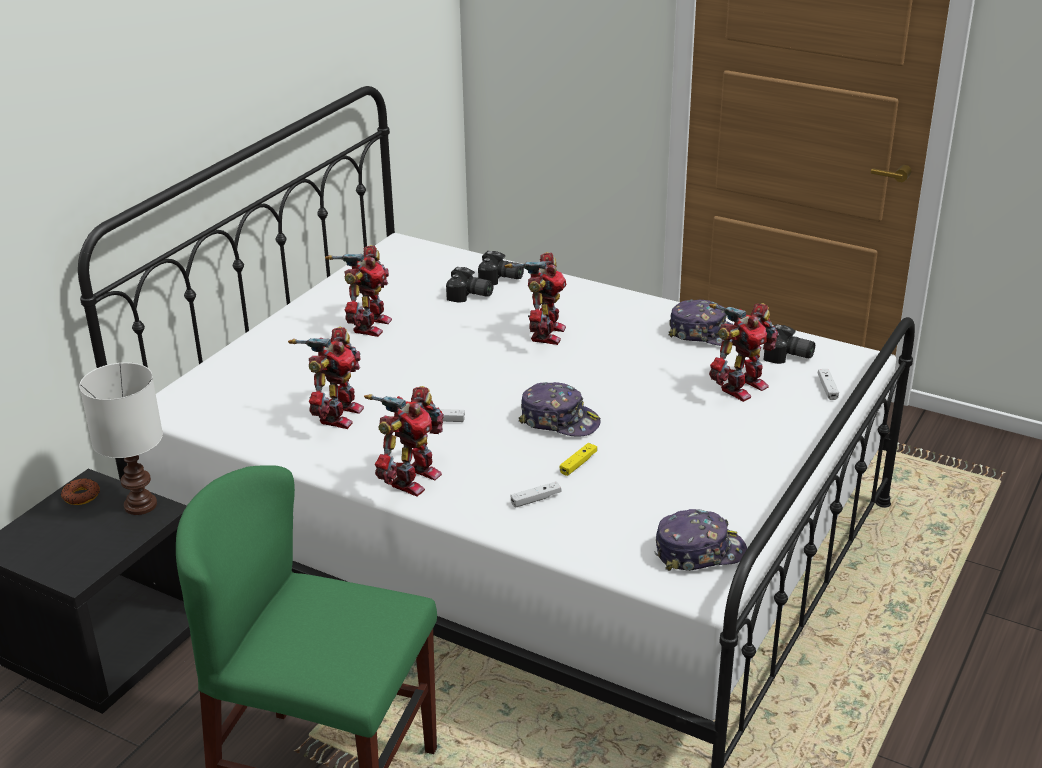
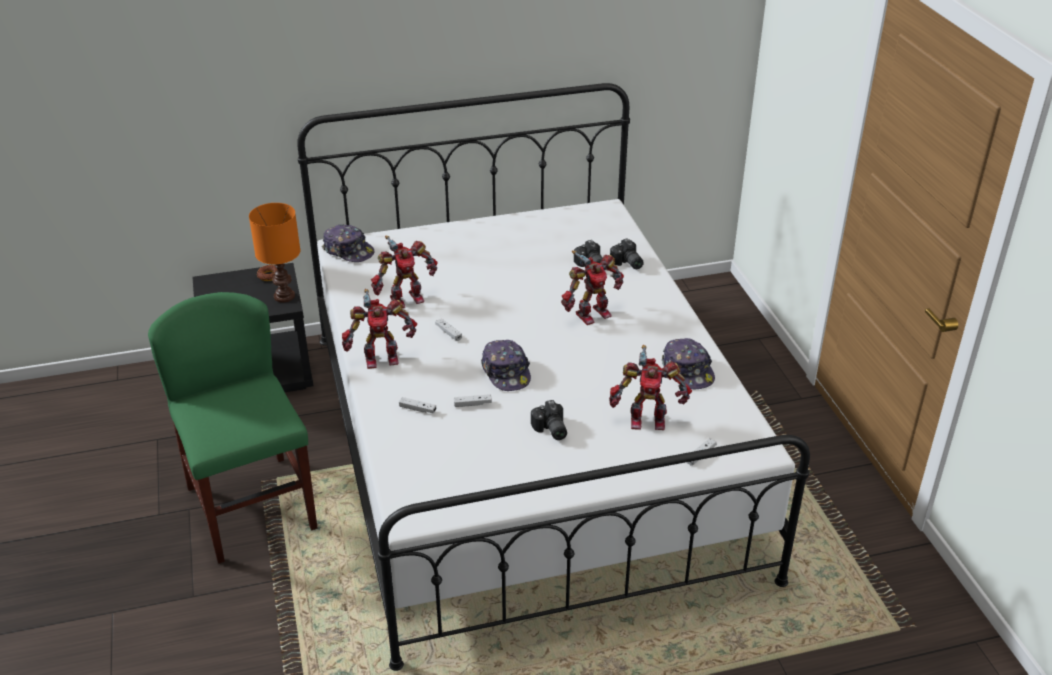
camera: 45 degrees right, 5 degrees up
(139, 505) = (284, 296): white table lamp -> orange table lamp
(369, 325) = (506, 253): toy robot -> none
(578, 464) = (472, 404): yellow game controller -> white game controller
(699, 552) = (445, 497): cap -> cap (349, 251)
(788, 357) = (714, 419): camera -> camera (550, 430)

